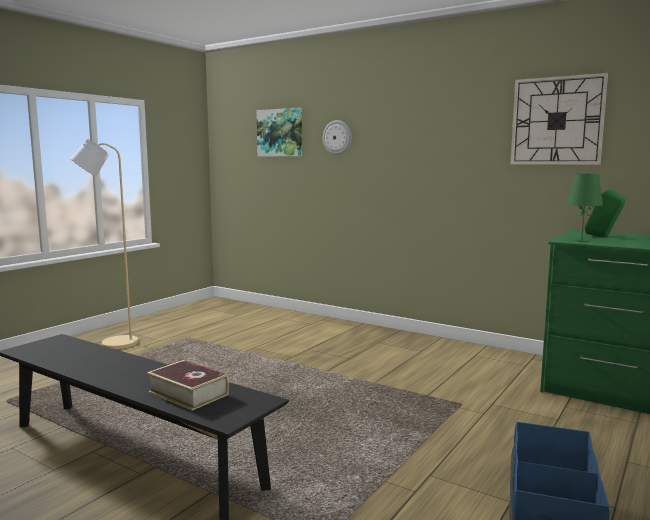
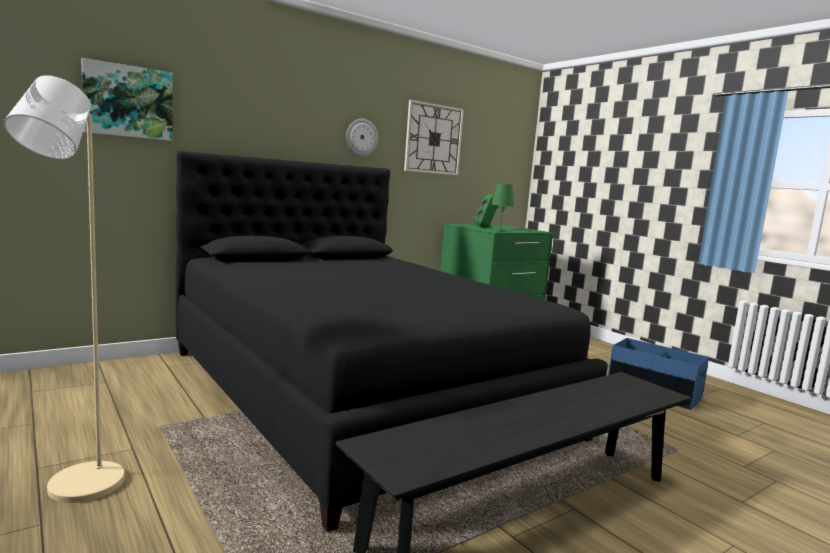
camera: 70 degrees left, 0 degrees up
(188, 393) = (608, 398): book -> none
(302, 367) = (359, 391): none -> black bed
(337, 137) = (229, 123): wall clock -> wall clock (361, 137)

